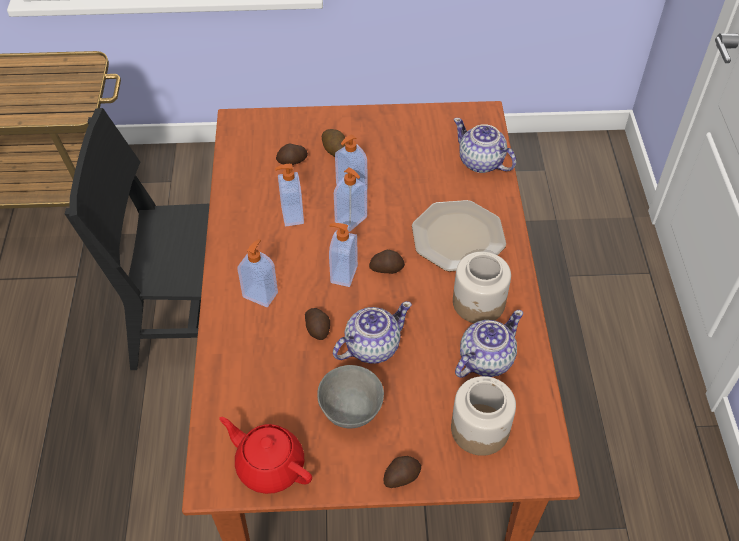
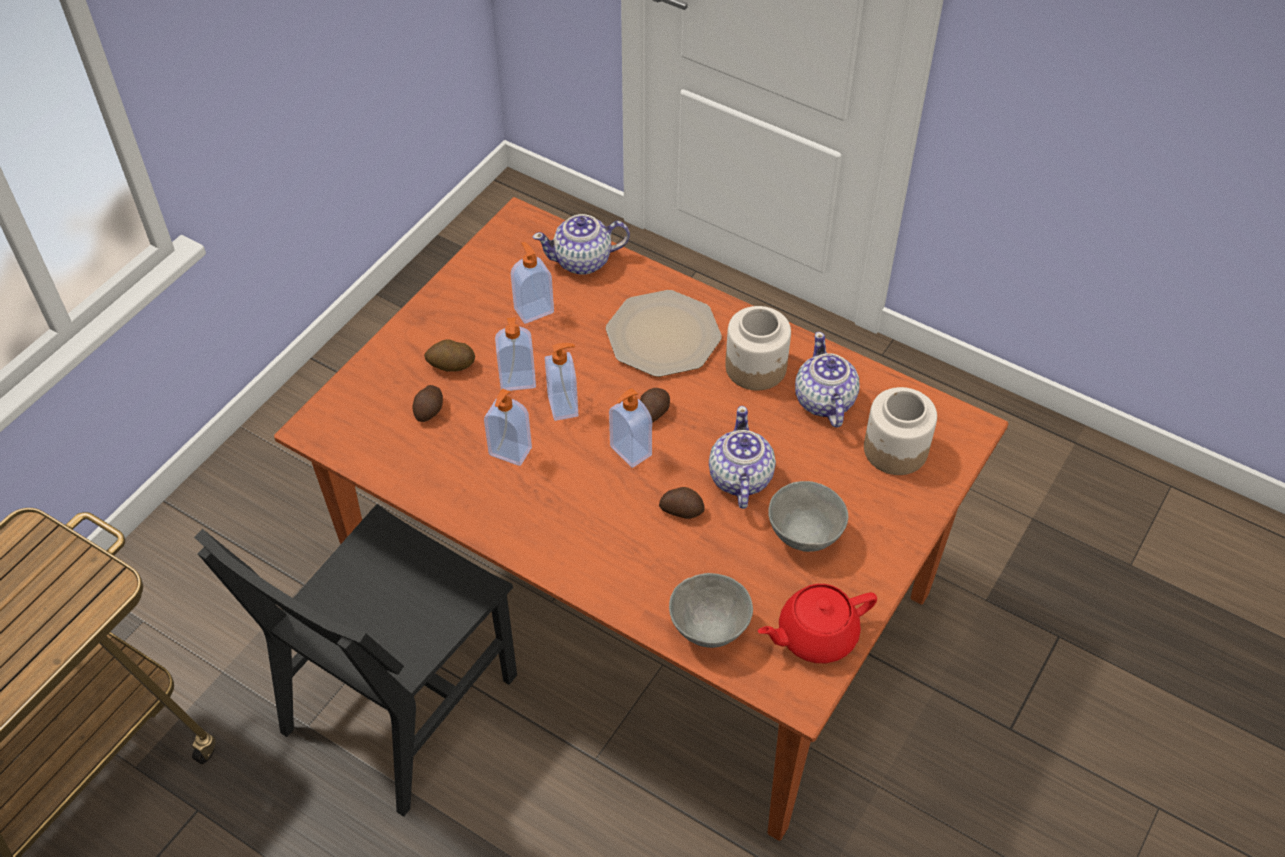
camera: 55 degrees left, 0 degrees up
(228, 398) = (708, 631): none -> grey bowl
(261, 294) = (596, 535): soap dispenser -> soap dispenser (533, 310)
(401, 476) = (902, 536): potato -> none

